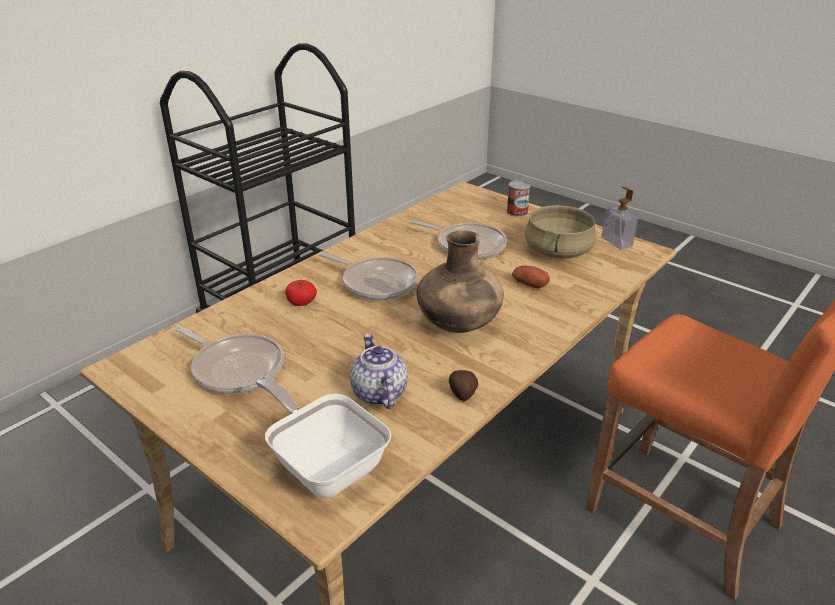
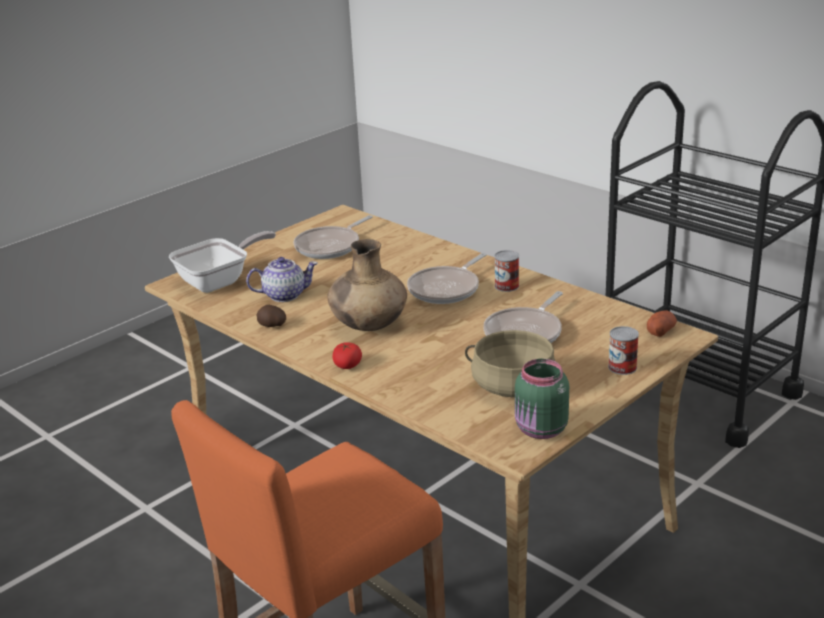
camera: 95 degrees right, 5 degrees down
(301, 302) = (417, 261): tomato -> tomato (347, 365)
(374, 253) = (506, 286): none -> can
(529, 285) = (437, 364): potato -> potato (660, 331)
(616, 242) = (541, 430): soap dispenser -> green jar

